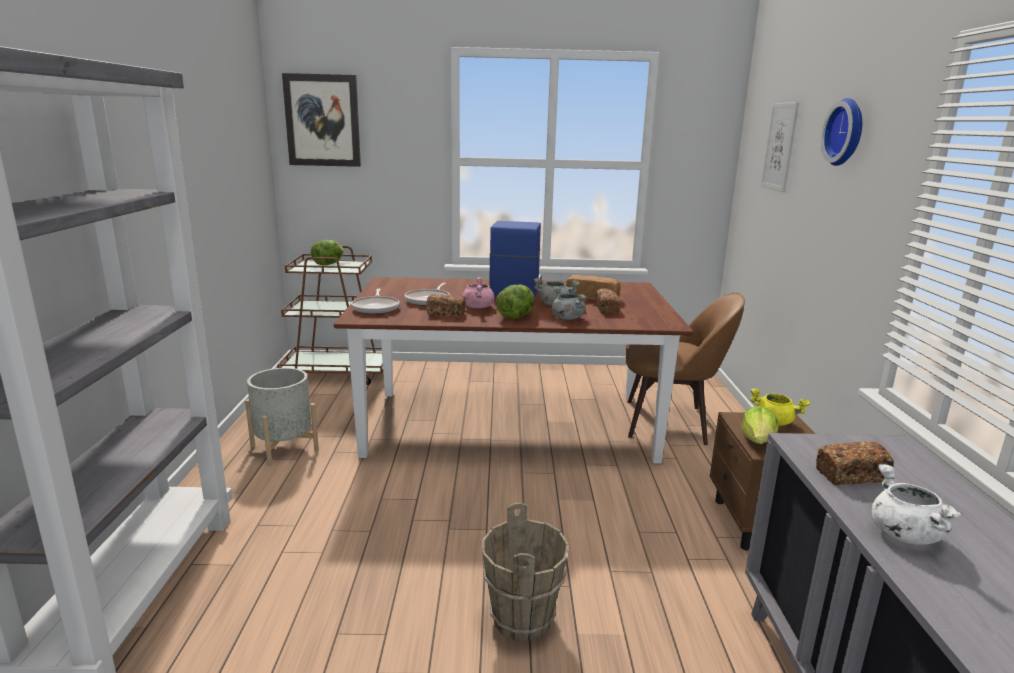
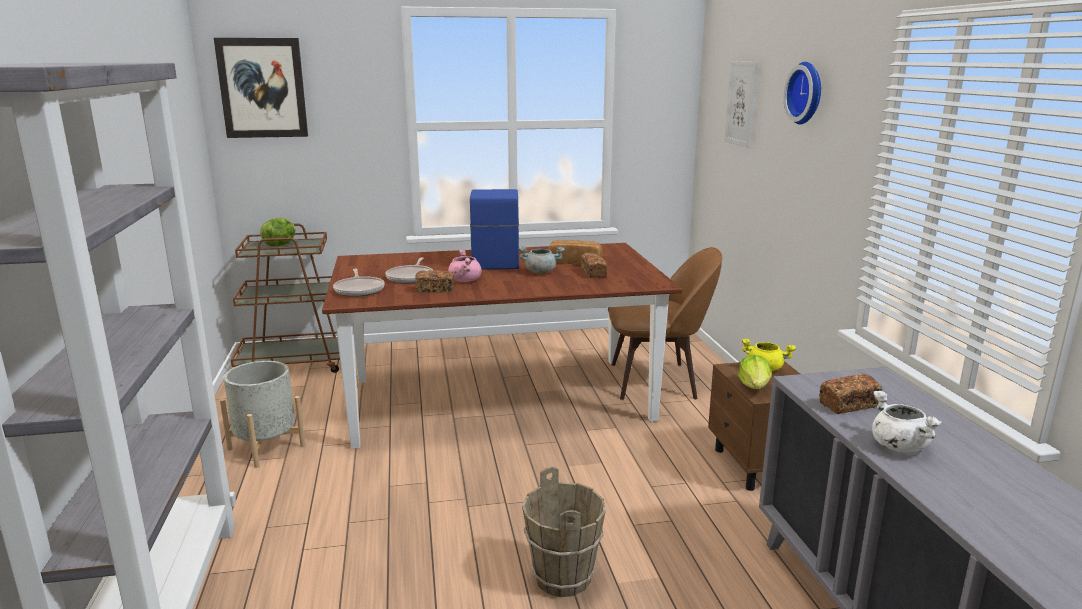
camera: 10 degrees left, 0 degrees up
(516, 316) = (507, 287): lettuce -> none
(567, 318) = (558, 285): grey cooking pot -> none

